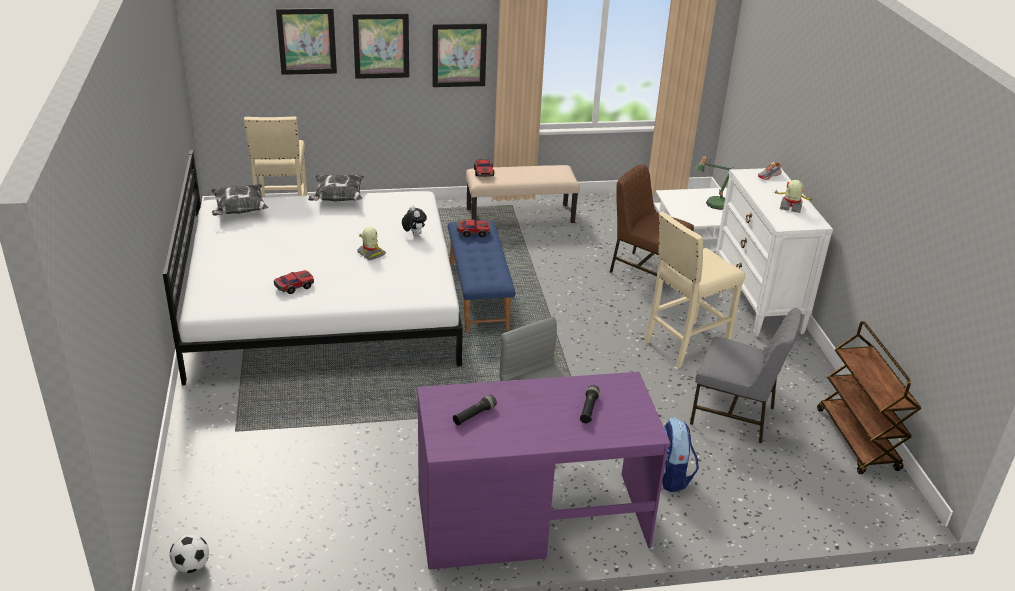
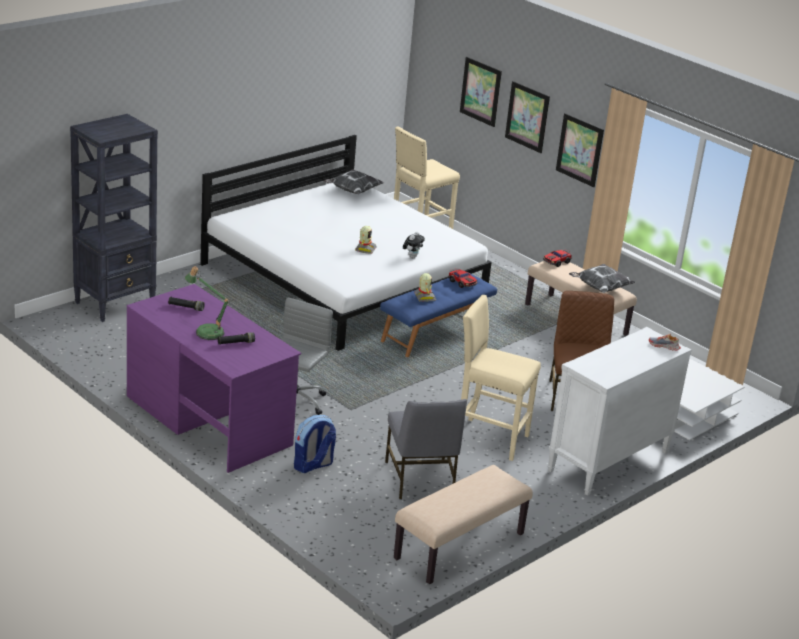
camera: 55 degrees right, 5 degrees down
(191, 566) = (57, 322): football -> none
(200, 492) = (115, 304): none -> black bookcase
(294, 286) = (291, 236): toy car -> none
(337, 199) = (419, 217): pillow -> pillow (600, 288)
(713, 204) = (699, 386): table lamp -> table lamp (206, 331)
(790, 207) = (617, 364): toy robot -> toy robot (424, 297)
(858, 440) = (459, 547): brown cart -> beige bench

